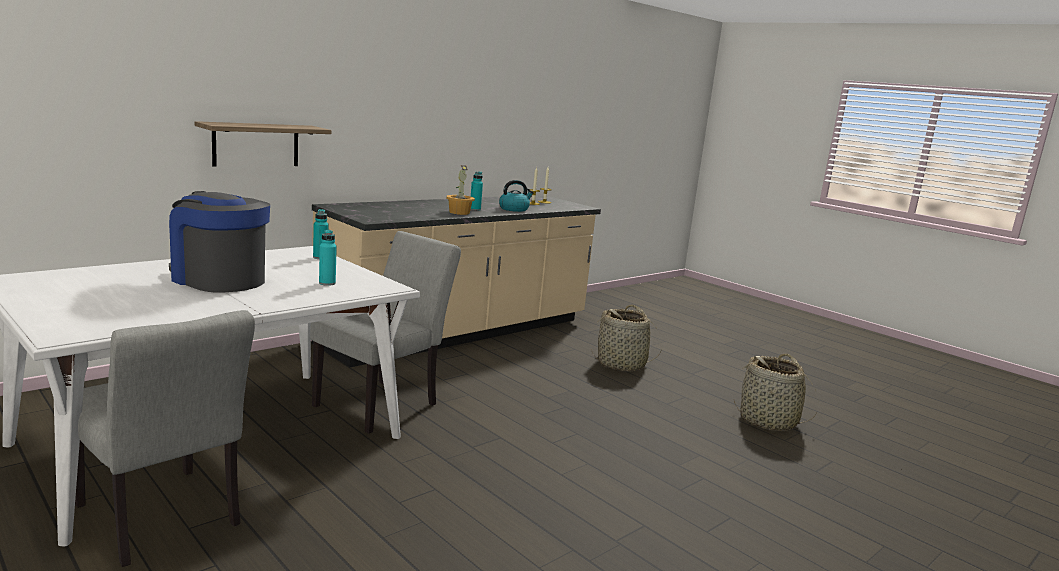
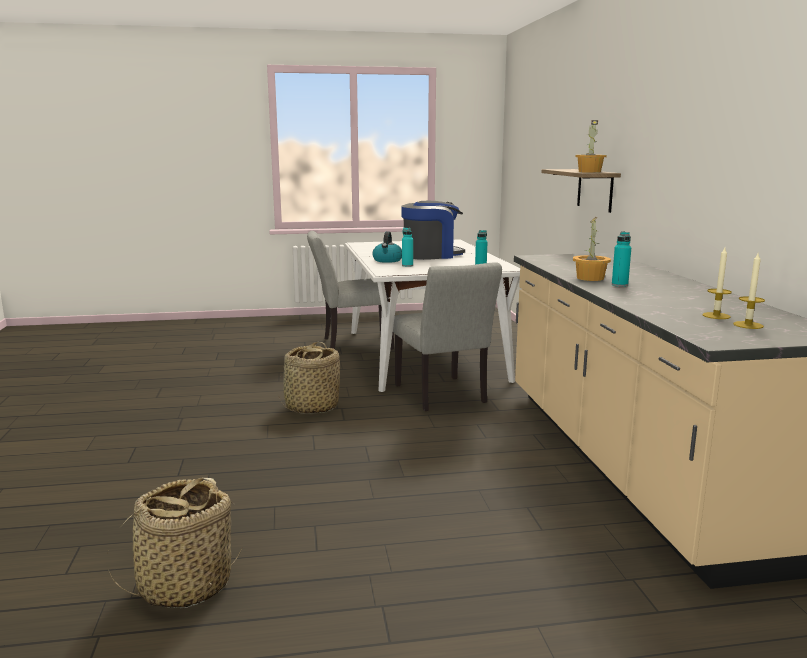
camera: 125 degrees right, 0 degrees up
(302, 126) = (589, 172): none -> potted plant
(514, 209) = (638, 299): kettle -> kettle (387, 260)
(622, 364) = (459, 547): basket -> basket (311, 407)

